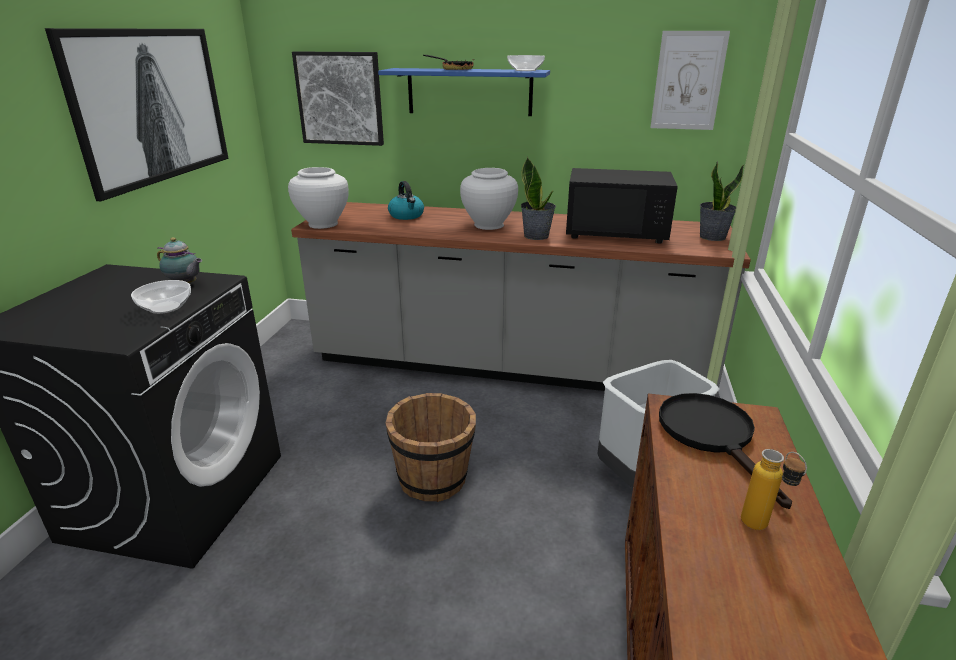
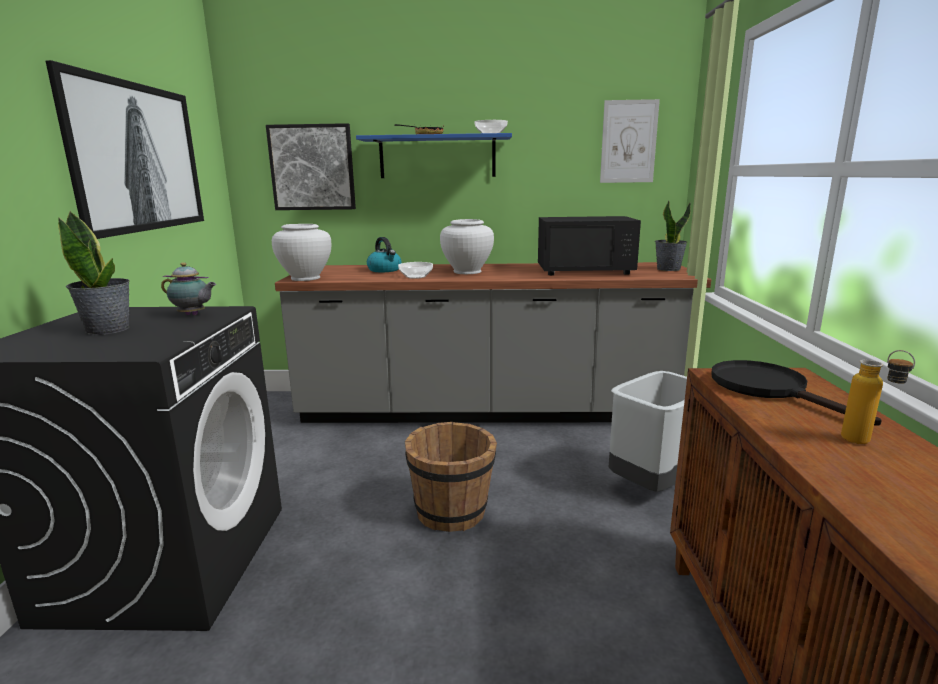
camera: 10 degrees left, 10 degrees down
(166, 307) = (182, 329): bowl -> bowl (416, 276)
(536, 236) = (516, 275): potted plant -> potted plant (108, 329)

